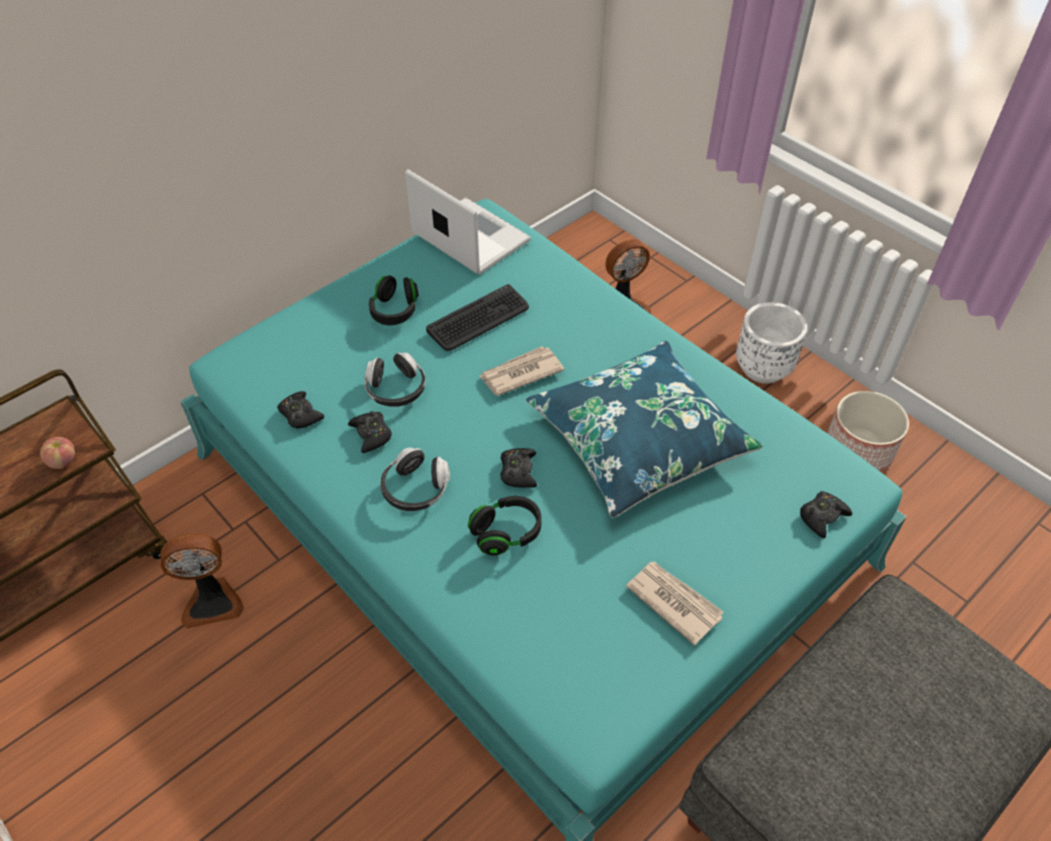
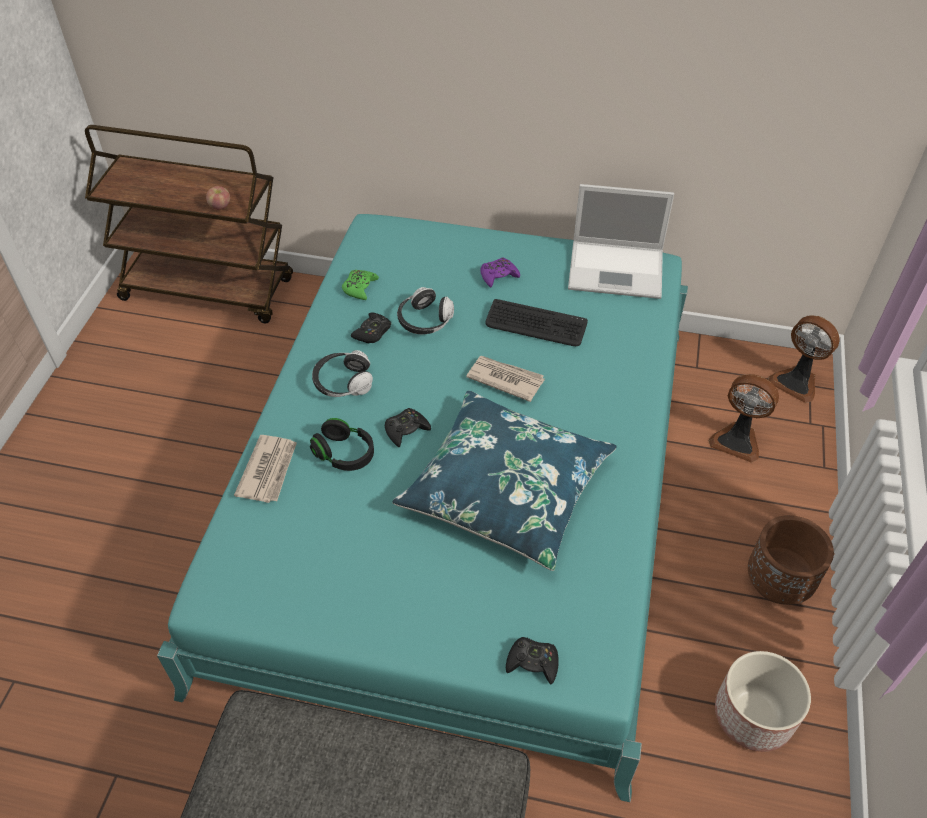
camera: 55 degrees right, 0 degrees up
(212, 601) = (251, 368): fan -> fan (796, 382)
(300, 414) = (360, 288): black game controller -> green game controller
(395, 310) = (498, 276): black headphones -> purple game controller
(468, 236) = (618, 269): laptop -> laptop turned 90 degrees clockwise
(673, 601) = (360, 592): newspaper -> newspaper (269, 470)
(763, 368) = (778, 583): white planter -> brown planter

